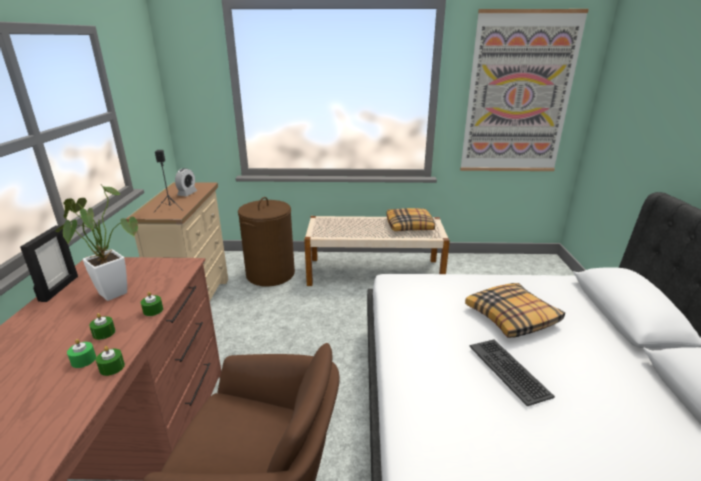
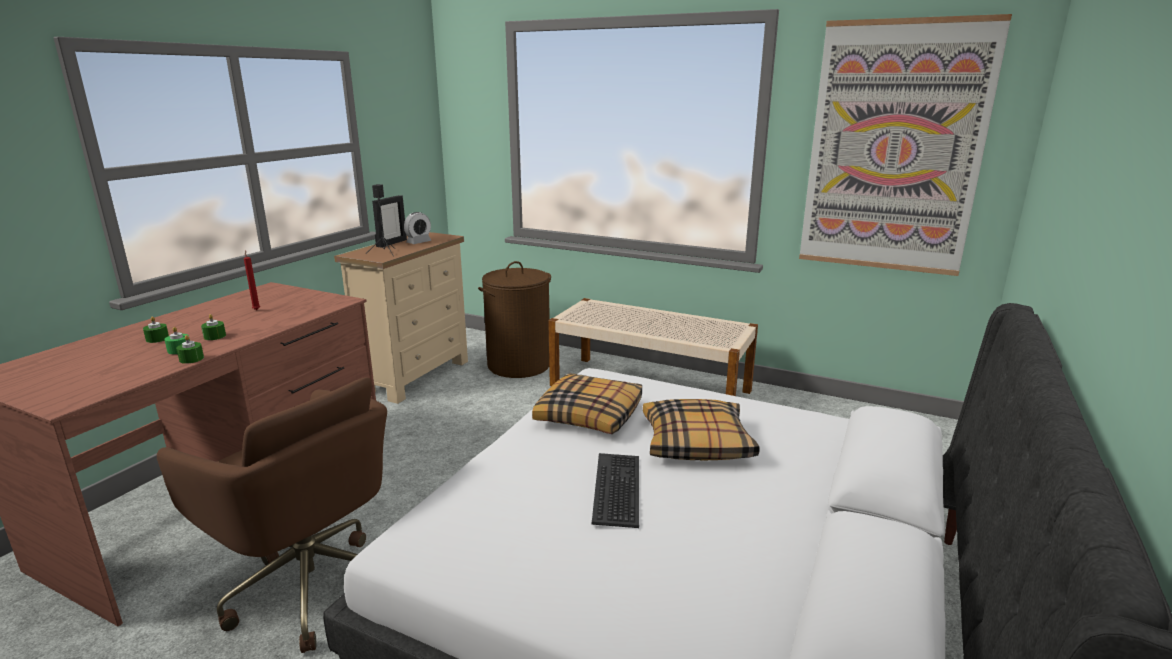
camera: 25 degrees right, 5 degrees down
(59, 288) = (222, 300): picture frame -> picture frame (391, 243)
(111, 291) = (256, 309): potted plant -> red candle
(153, 310) = (269, 329): green candle -> green candle (157, 339)
(410, 226) = (700, 328): pillow -> pillow (590, 415)

